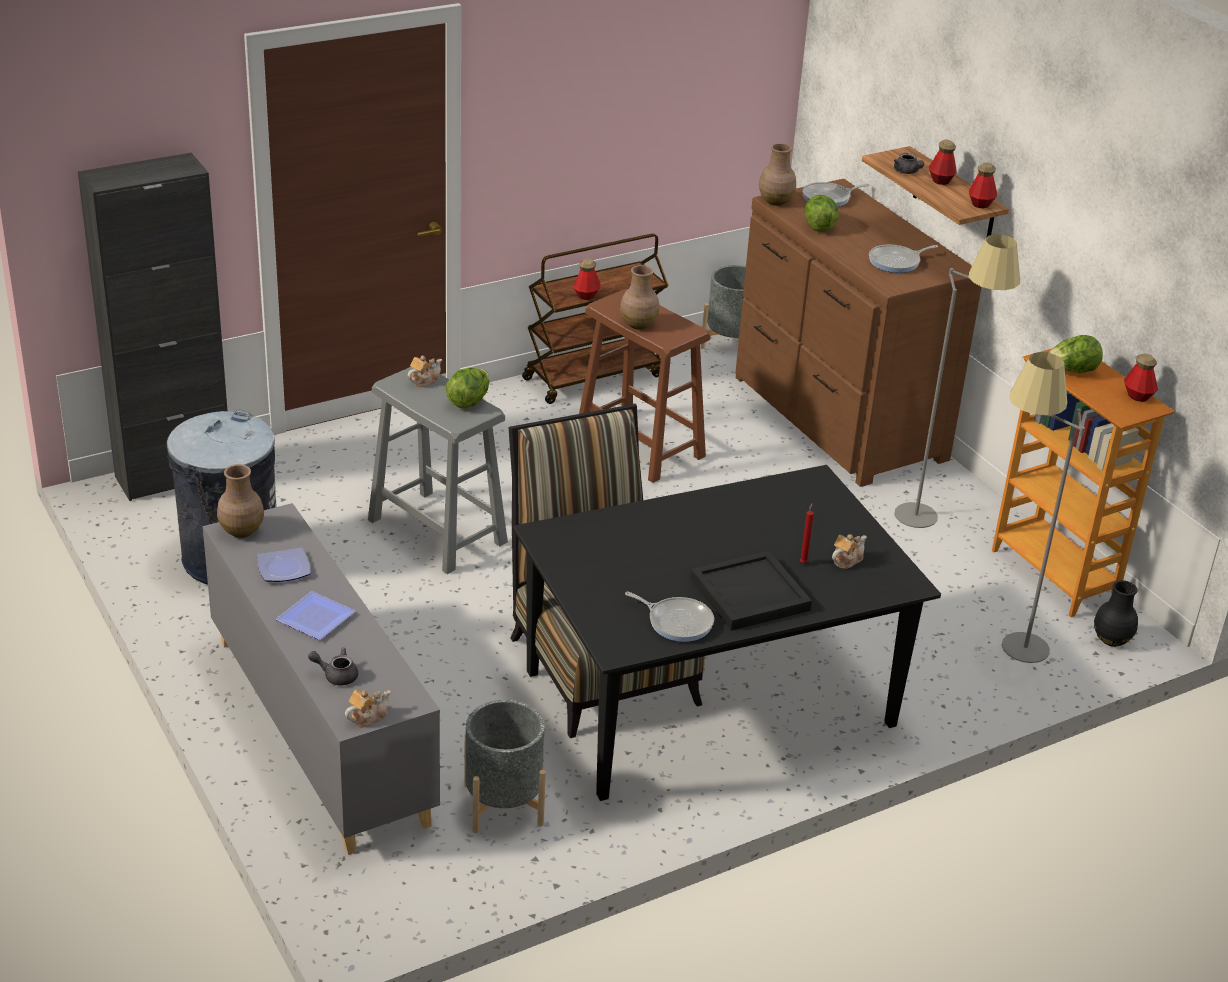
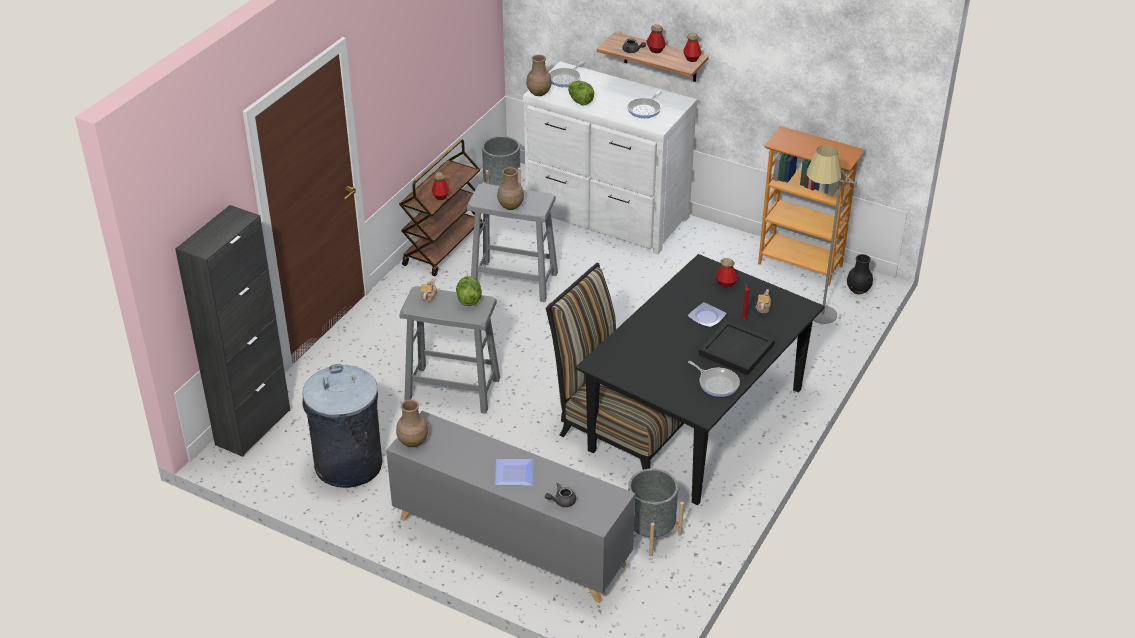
camera: 30 degrees left, 5 degrees up
(283, 568) = (462, 453): plate -> plate (706, 317)
(367, 717) = (603, 516): teapot -> none
(640, 446) = (514, 281): brown stool -> grey stool
(677, 622) = (717, 383): frying pan -> frying pan turned 45 degrees clockwise
(836, 419) = (606, 216): brown dresser -> white dresser
(934, 513) = (710, 253): grey floor lamp -> none
(1071, 371) = (796, 145): lettuce -> none
(1138, 396) = (840, 147): bottle -> bottle (725, 283)

